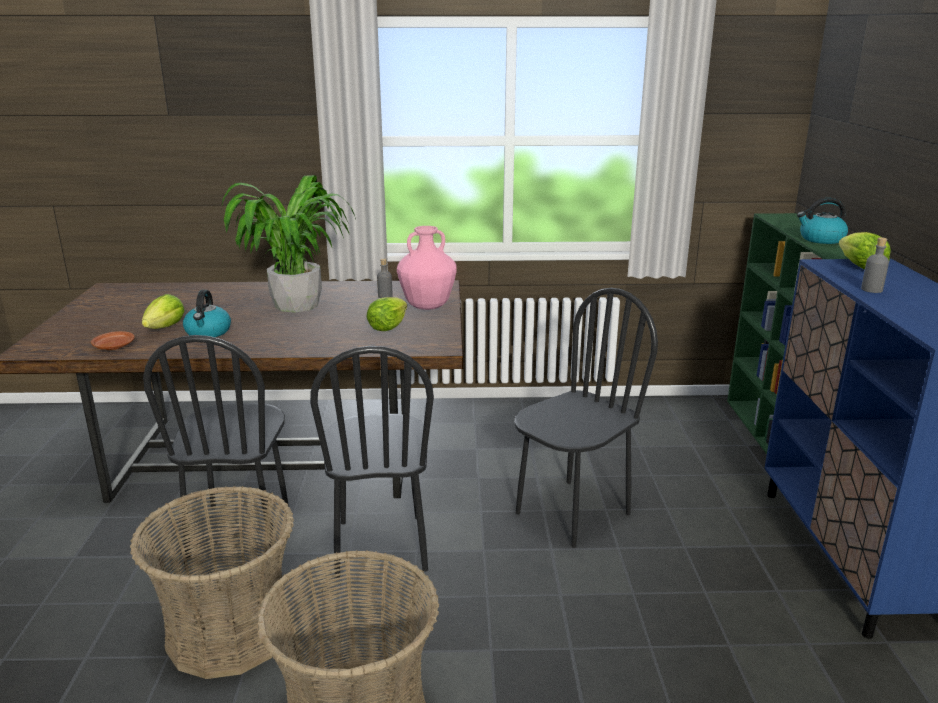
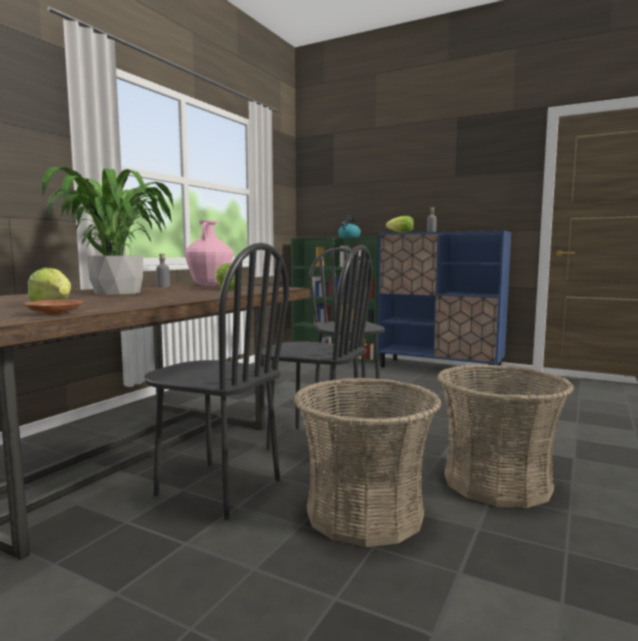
camera: 60 degrees left, 15 degrees down
(208, 332) = (111, 302): kettle -> none

